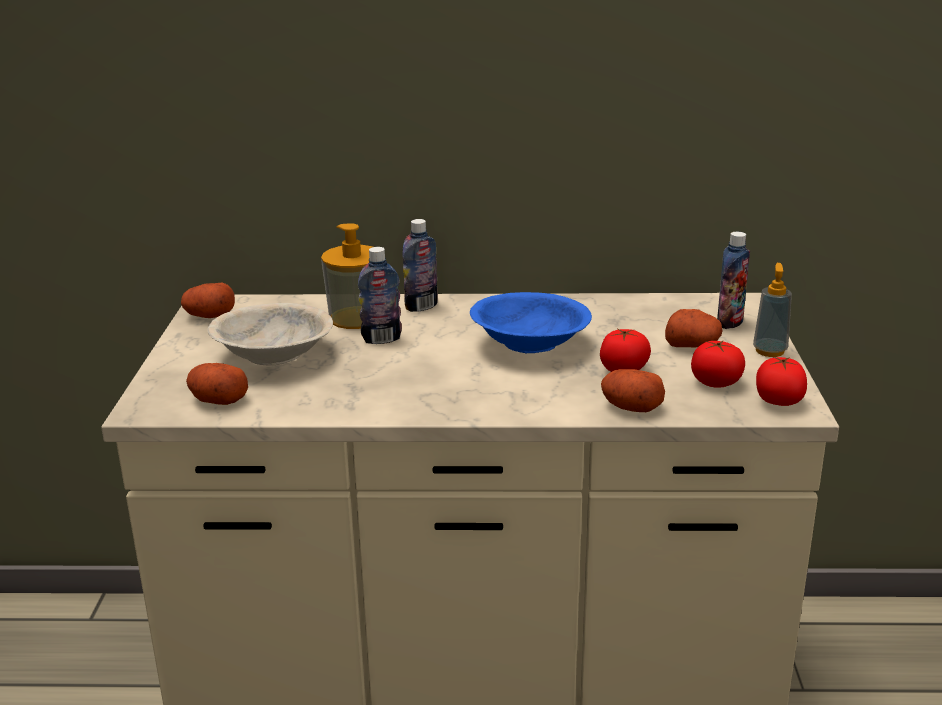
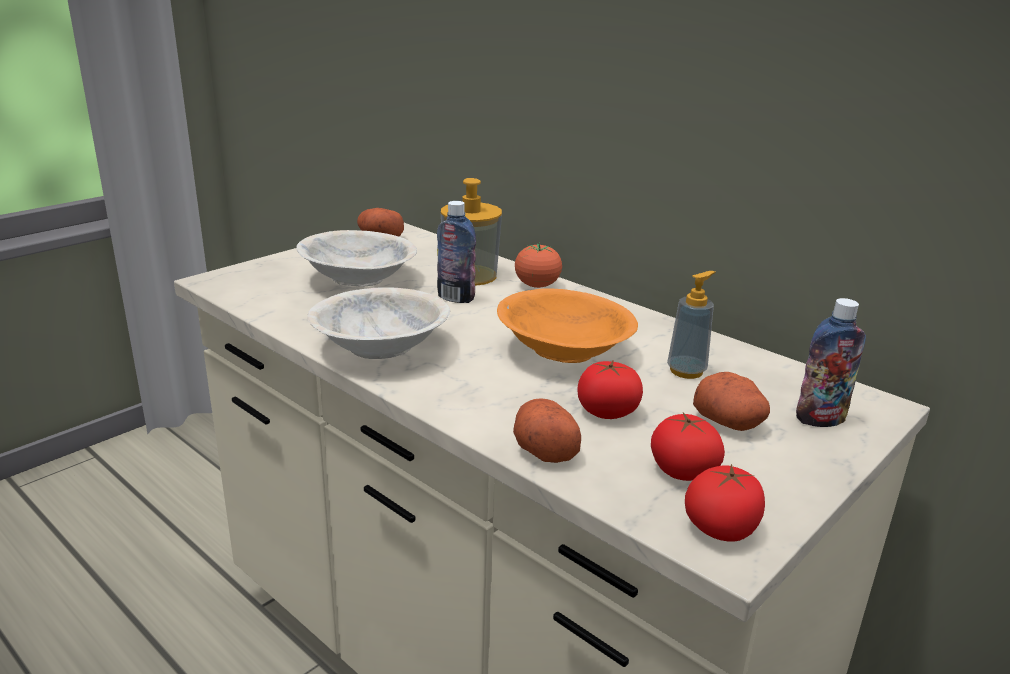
camera: 40 degrees right, 0 degrees up
(217, 400) = (264, 293): potato -> none
(407, 397) = (380, 349): none -> beige bowl
(421, 306) = (537, 286): bottle -> tomato
(529, 345) = (563, 352): blue bowl -> orange bowl
(769, 351) = (815, 470): soap dispenser -> soap dispenser (686, 371)

